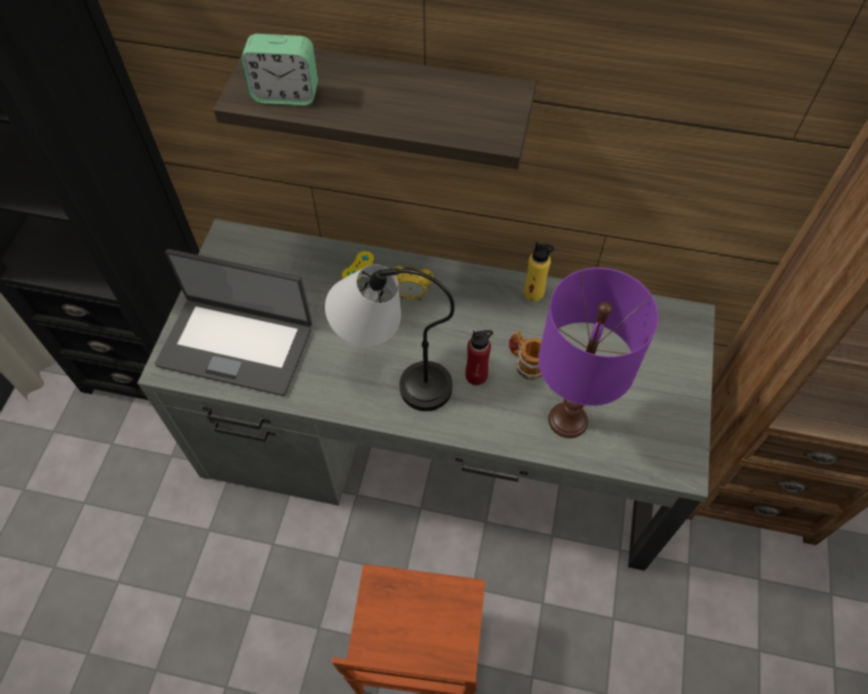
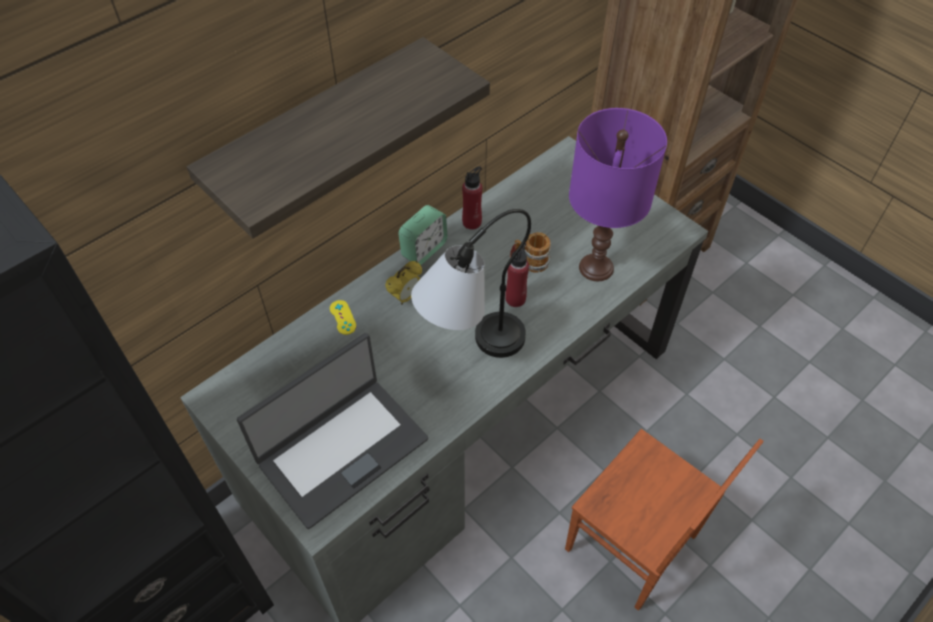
camera: 55 degrees left, 5 degrees down
(285, 94) = (284, 173): alarm clock -> alarm clock (424, 249)
(533, 293) = (472, 222): yellow bottle -> red bottle

